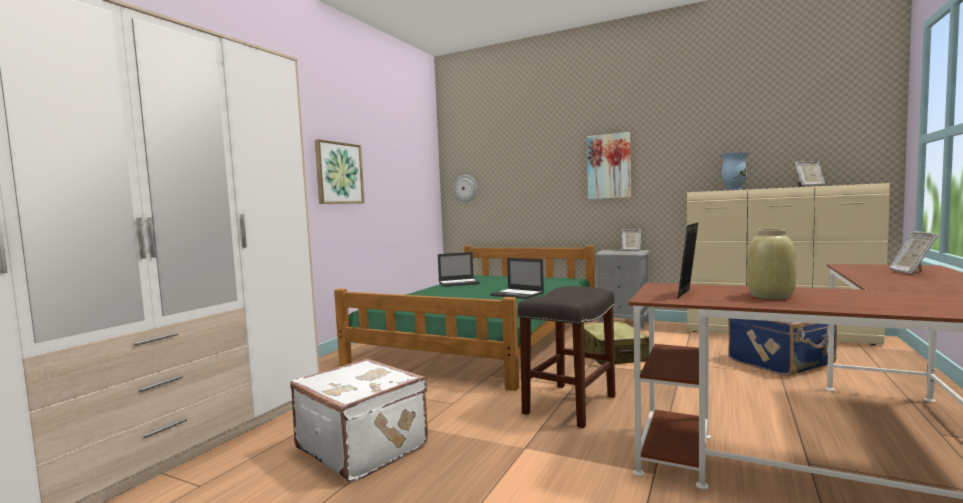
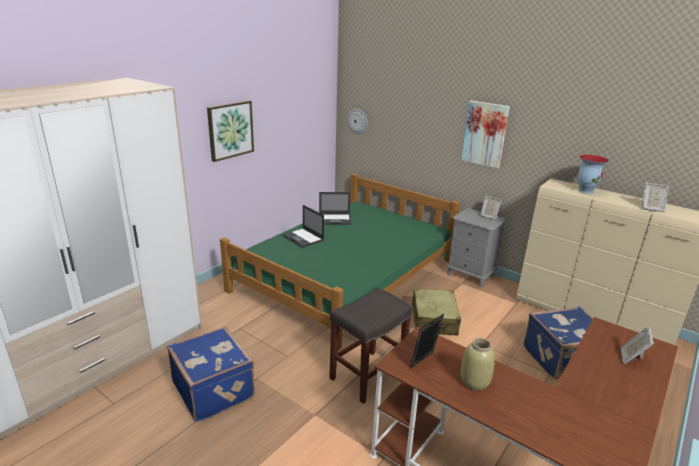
camera: 10 degrees right, 20 degrees up
(363, 447) = (214, 389): white suitcase -> blue suitcase
(517, 294) = (370, 254): laptop -> laptop (303, 238)

